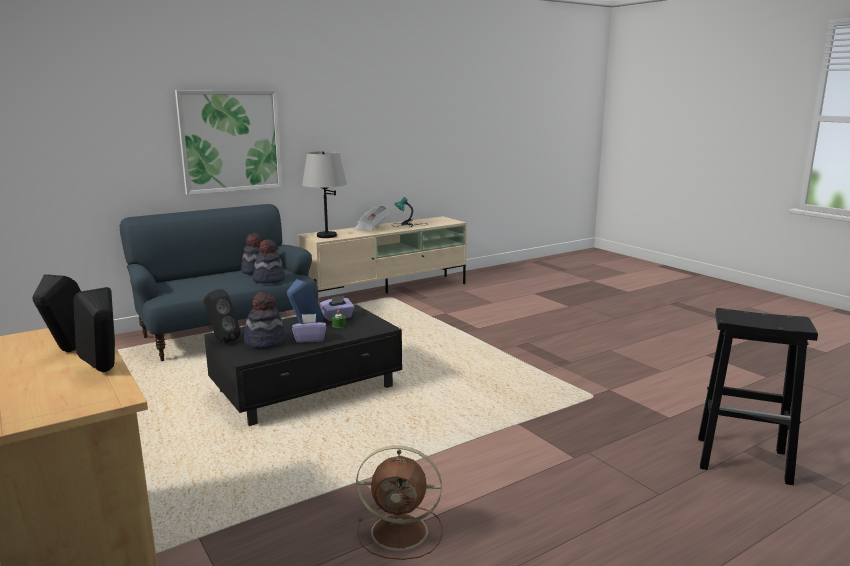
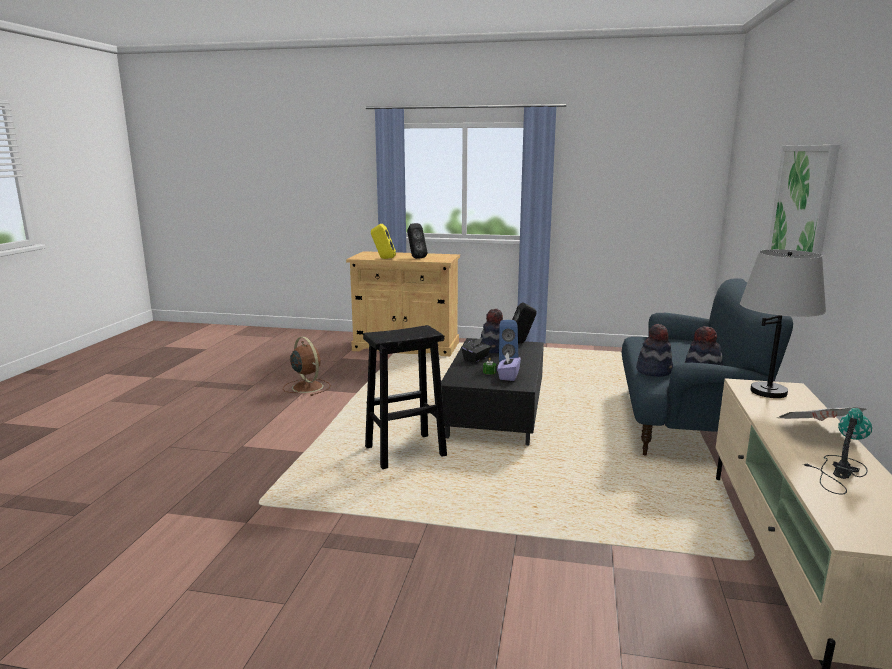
camera: 135 degrees right, 0 degrees up
(105, 371) = (383, 258): black speaker -> yellow speaker
(310, 339) = (476, 359): purple tissue box -> black tissue box
(402, 532) = (307, 387): brown fan -> brown fan turned 90 degrees clockwise
(744, 460) = (91, 495): black stool -> black stool (404, 452)

